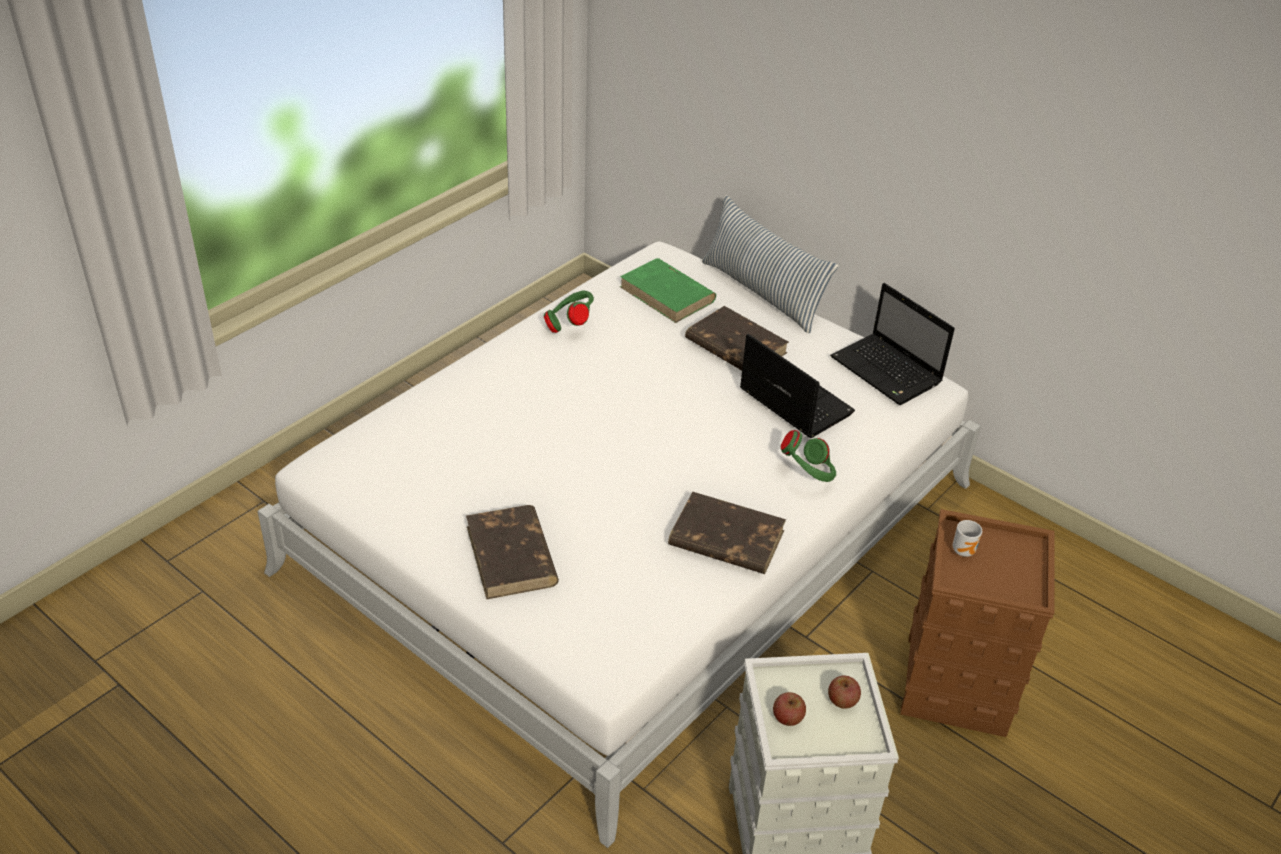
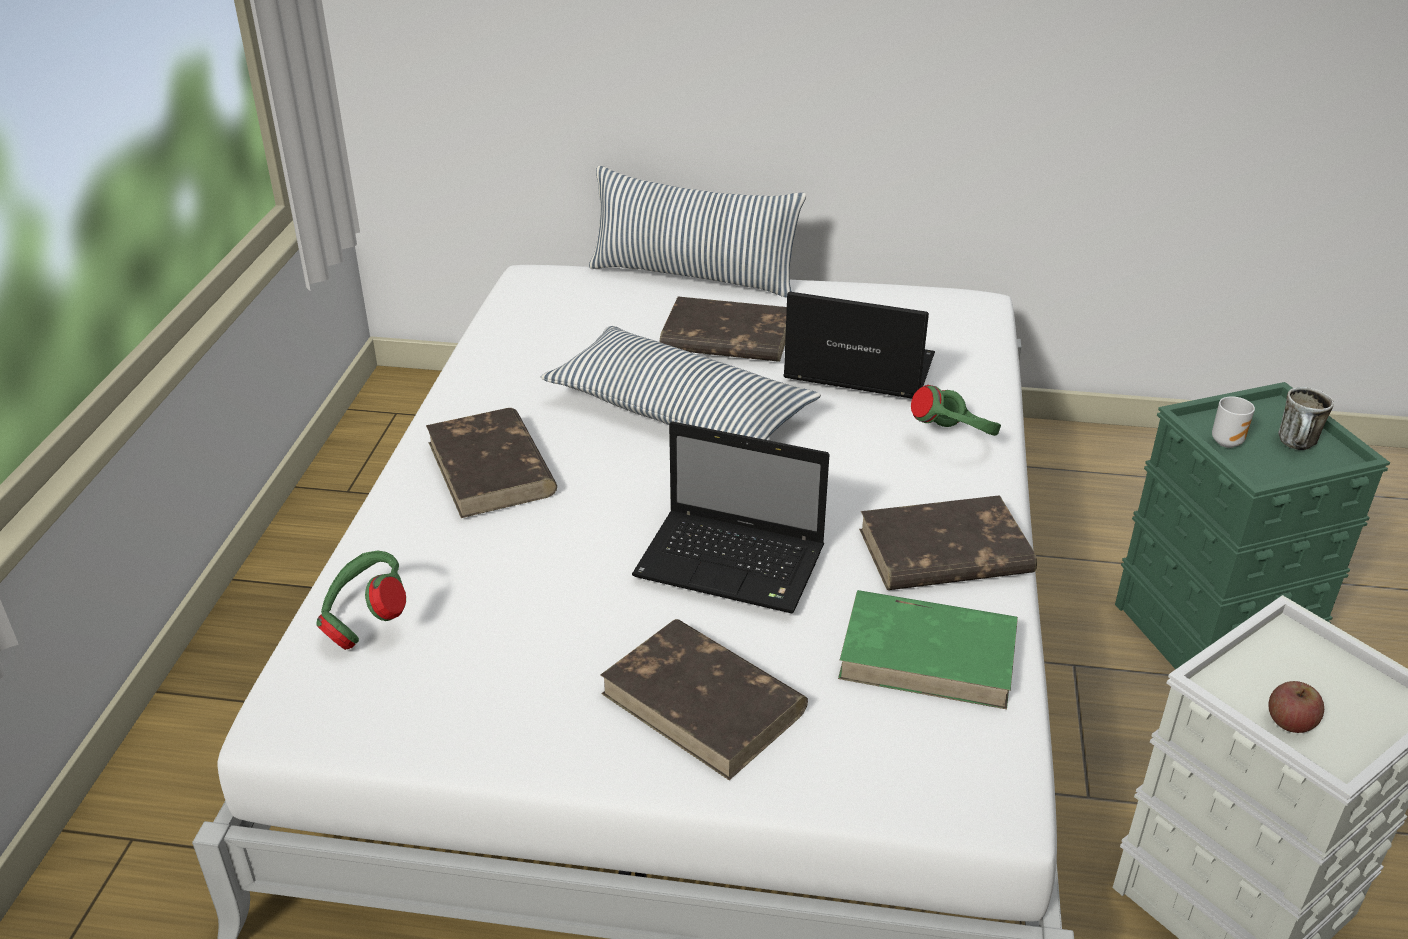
camera: 30 degrees left, 5 degrees down
(522, 376) = (491, 469): none -> brown book
(570, 324) = (494, 388): green headphones -> green headphones (365, 622)
(659, 384) = (679, 411): none -> pillow
(668, 294) = (584, 314): green book -> green book (930, 654)
(842, 700) = (1318, 668): apple -> none
(888, 372) = (919, 303): laptop -> laptop (734, 564)
(957, 686) = (1213, 633): brown storage box -> green storage box
(1010, 576) = (1297, 446): none -> mug

